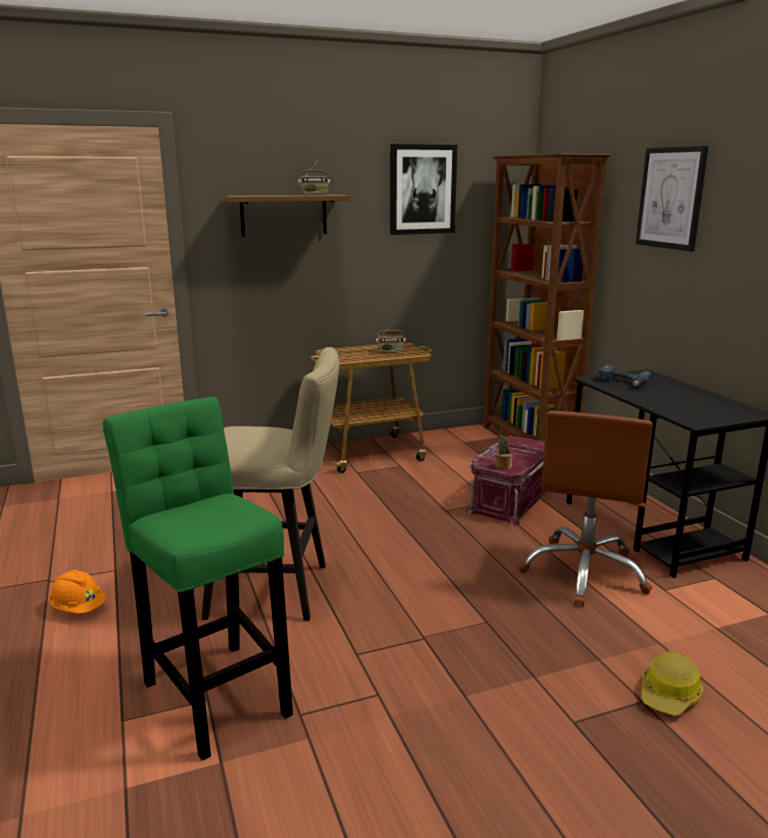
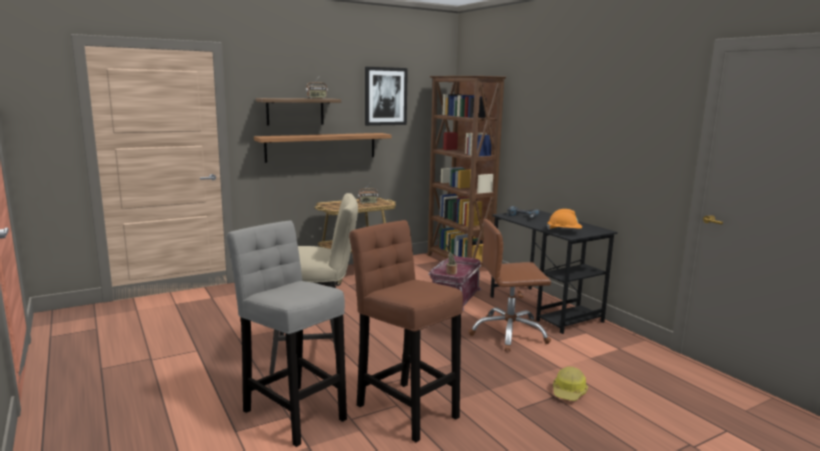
camera: 10 degrees left, 5 degrees down
(79, 608) = (180, 373): orange hard hat -> orange hard hat (564, 231)
(215, 692) = (292, 412): green stool -> grey stool
(324, 267) = (321, 147): none -> shelf
(387, 701) = (404, 408): none -> brown stool
(584, 572) = (509, 334): brown office chair -> brown office chair turned 75 degrees clockwise
(671, 198) = (545, 103): picture -> none

